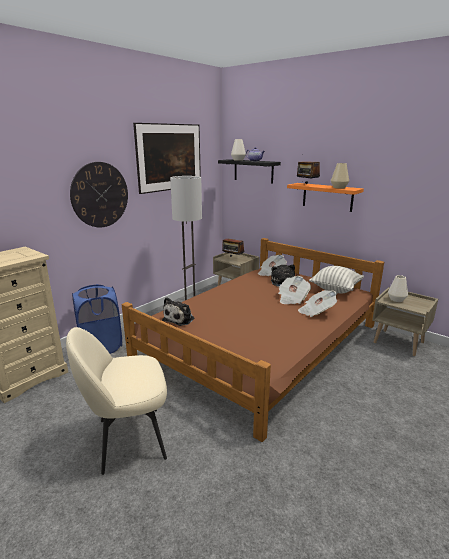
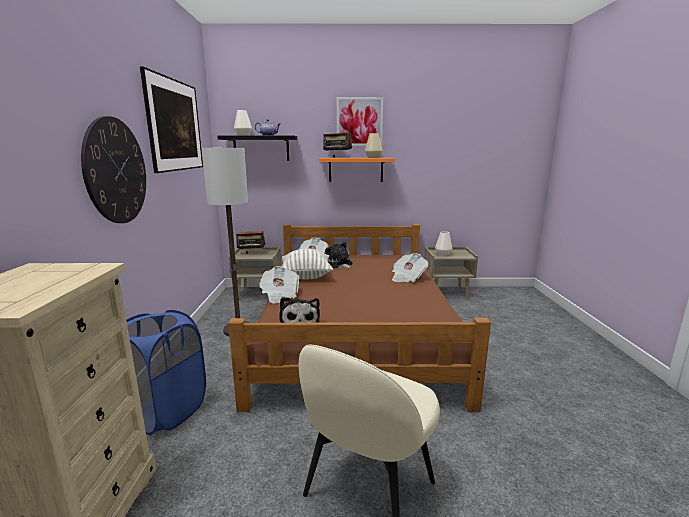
camera: 40 degrees left, 5 degrees down
(292, 299) = (370, 273): newspaper -> newspaper (279, 295)
(335, 150) = (359, 122): none -> picture
(335, 289) = (388, 258): pillow -> pillow (306, 276)

